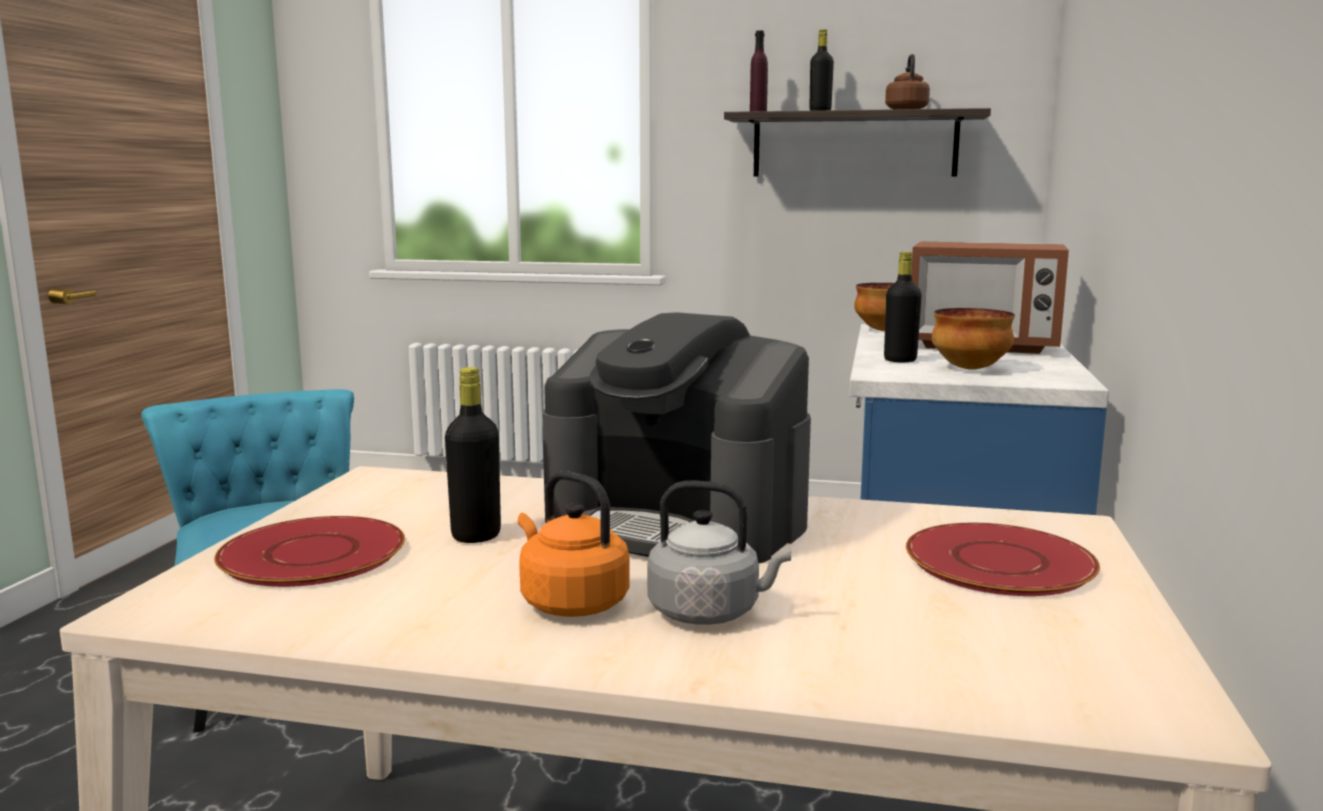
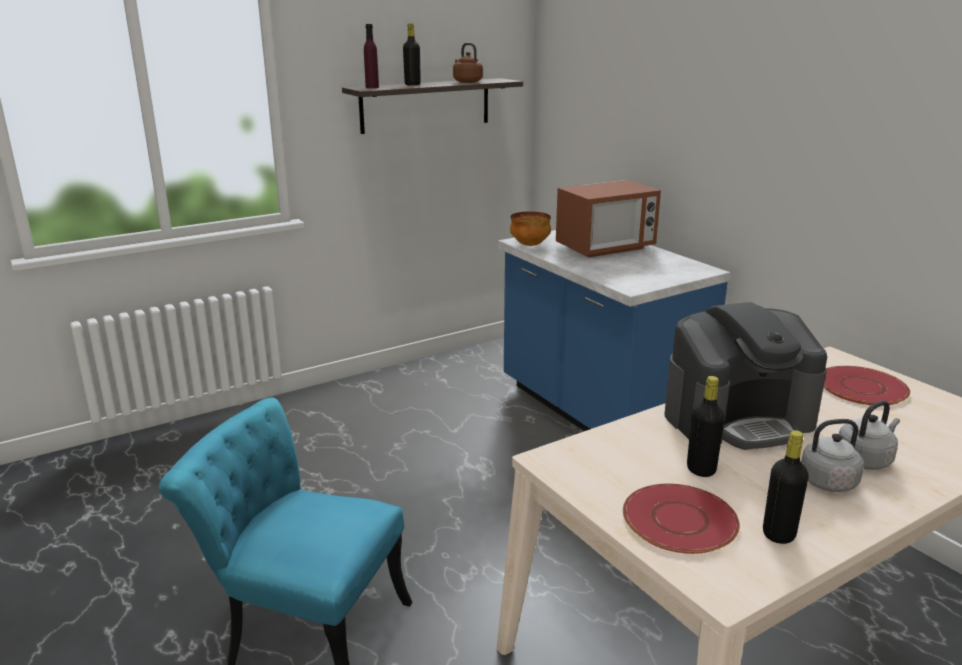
camera: 45 degrees left, 10 degrees up
(570, 602) = (824, 482): orange kettle -> grey kettle
(900, 360) = (608, 272): black bottle -> black bottle (778, 534)
(971, 369) = (651, 271): bowl -> none

